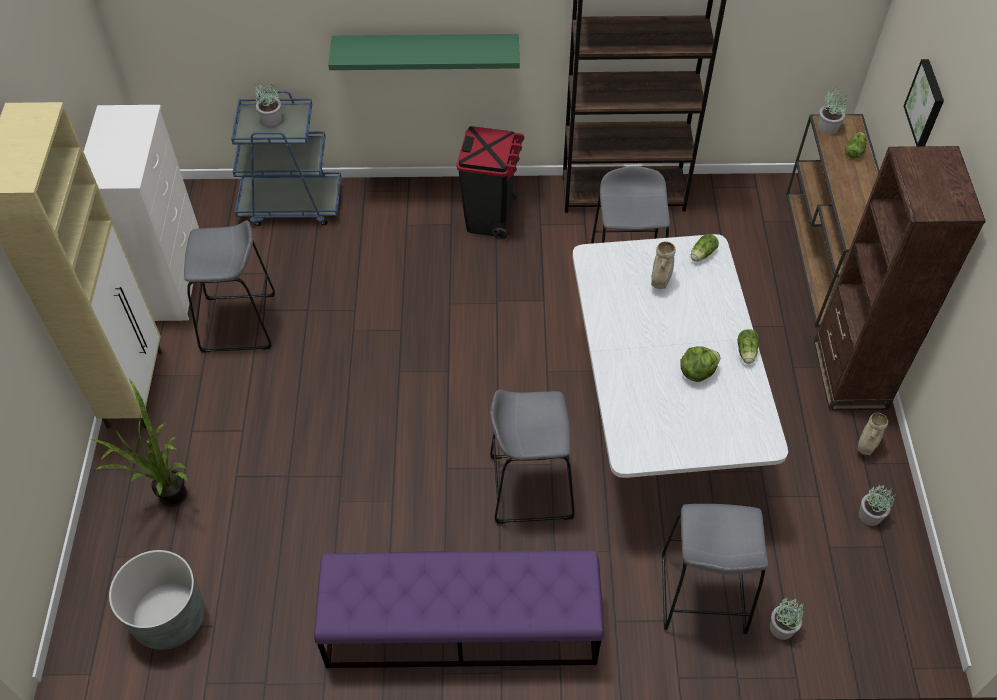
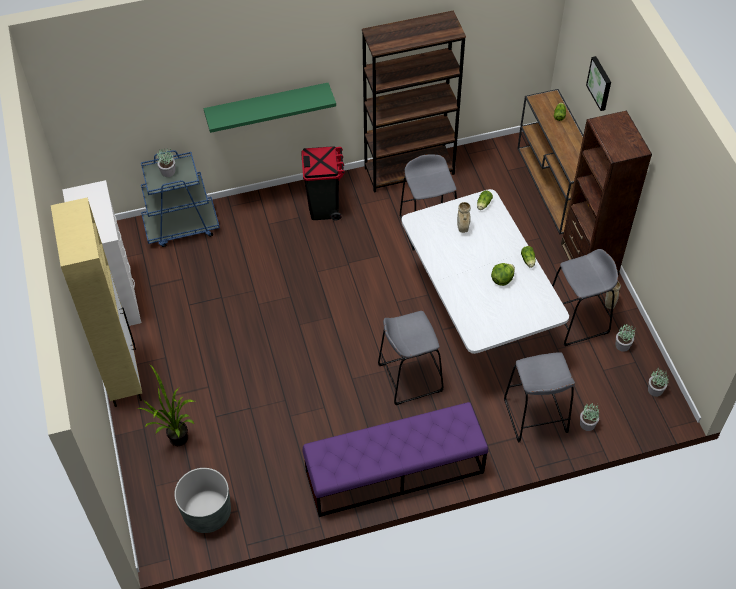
camera: 15 degrees left, 0 degrees up
(239, 323) = (177, 317): grey stool -> grey stool (577, 320)
(827, 127) = (538, 102): potted plant -> potted plant (655, 390)

